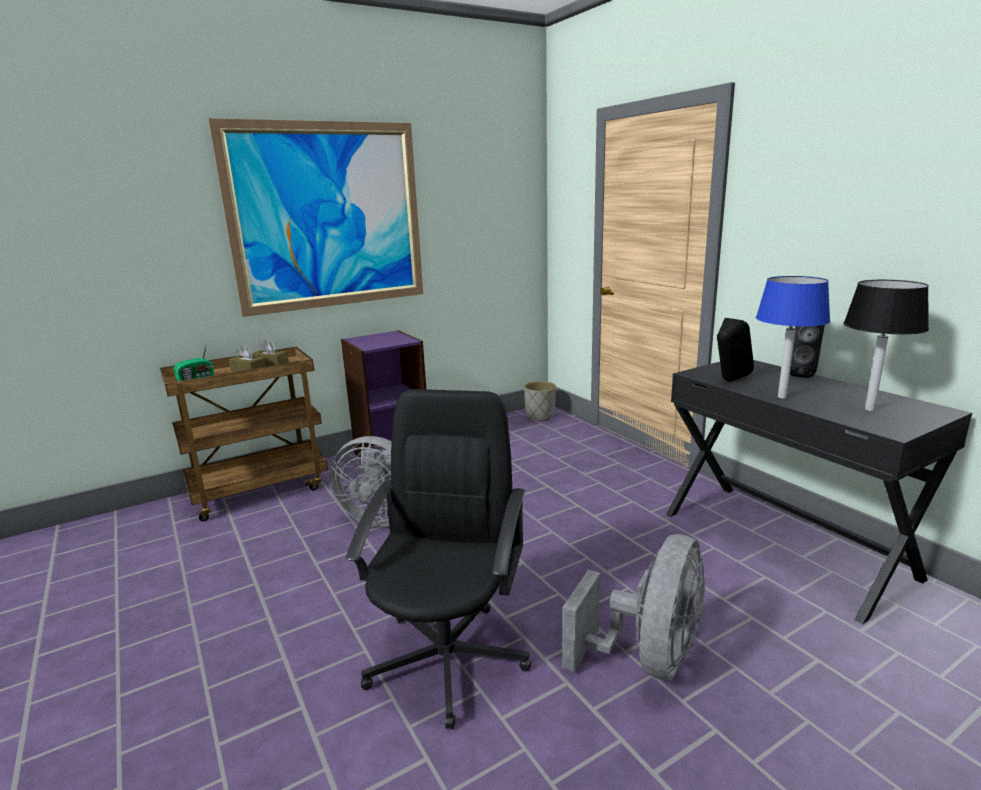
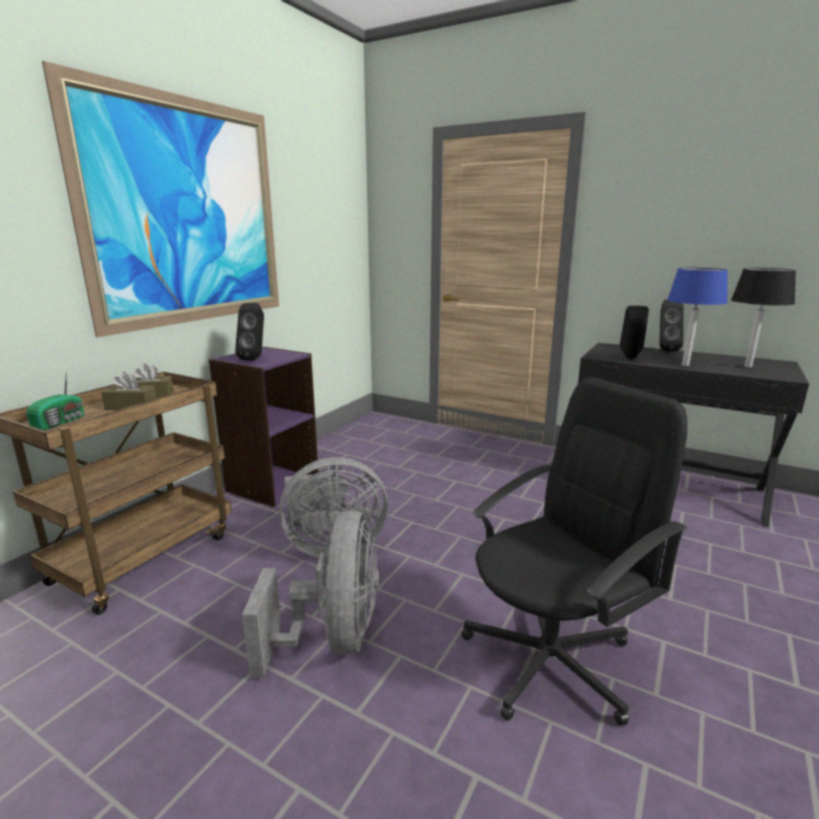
camera: 30 degrees left, 0 degrees up
(372, 342) = (255, 358): none -> black speaker
(448, 657) = (551, 659): black office chair -> black office chair turned 75 degrees clockwise
(540, 416) = (379, 423): grey planter -> none
(648, 658) = (690, 598): grey fan -> grey fan (334, 637)

